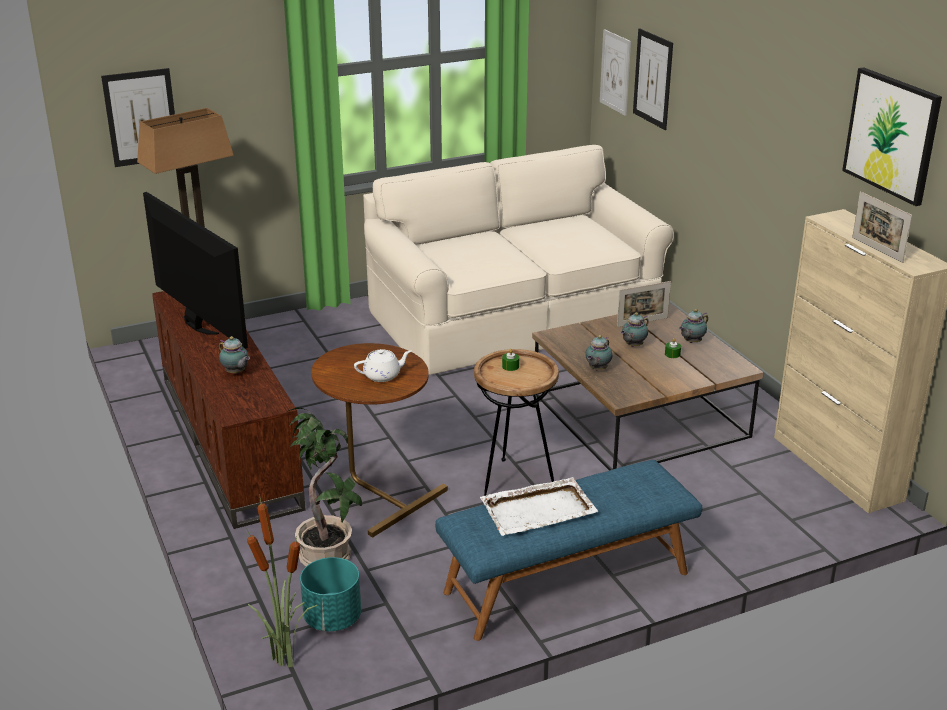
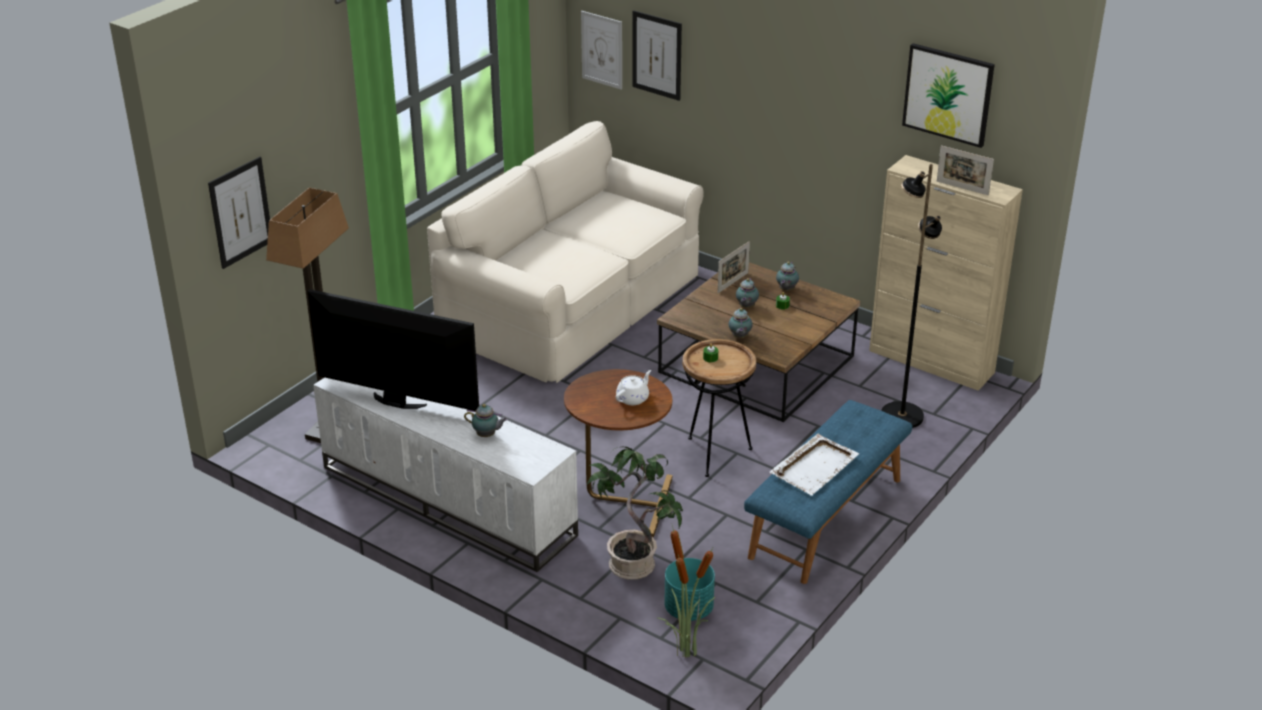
camera: 30 degrees left, 5 degrees up
(227, 440) = (445, 501): brown tv stand -> white tv stand
(750, 510) = (901, 416): none -> black floor lamp

